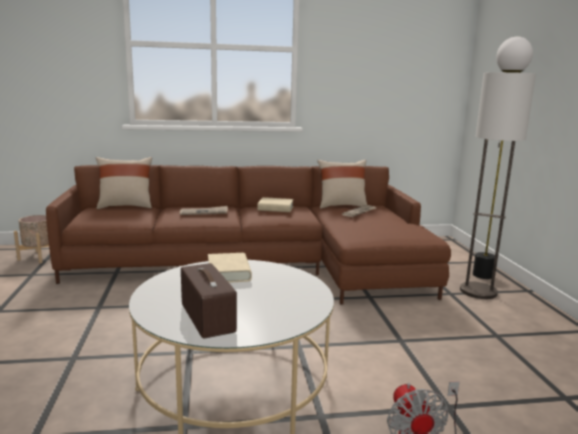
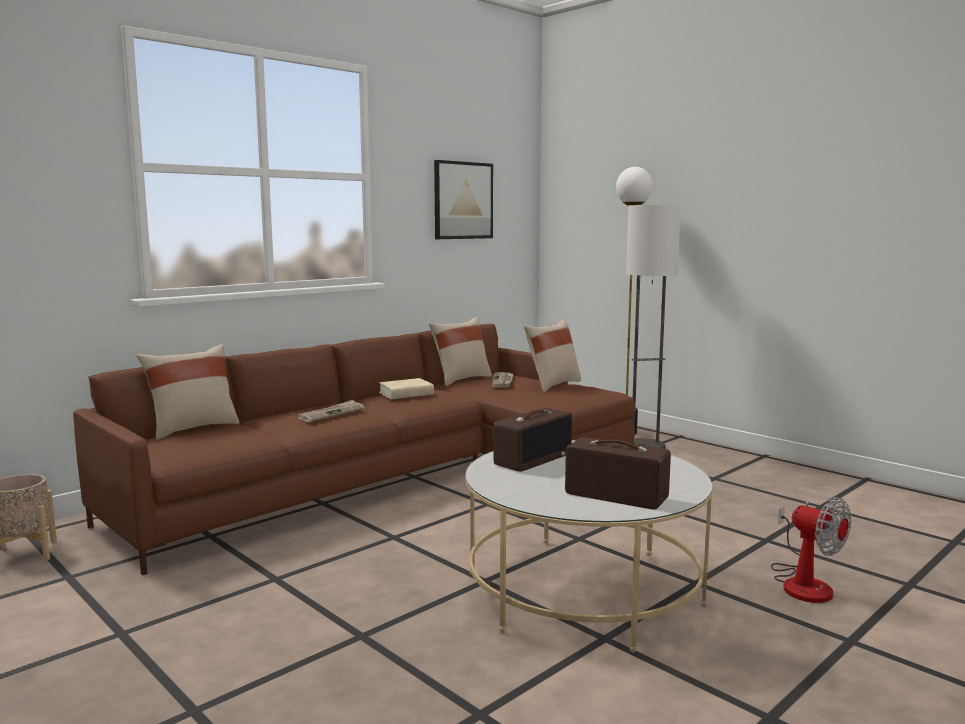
camera: 35 degrees left, 5 degrees down
(229, 272) = (533, 459): beige book -> radio
(385, 68) = (463, 200): none -> picture
(393, 222) = (552, 385): none -> beige pillow

